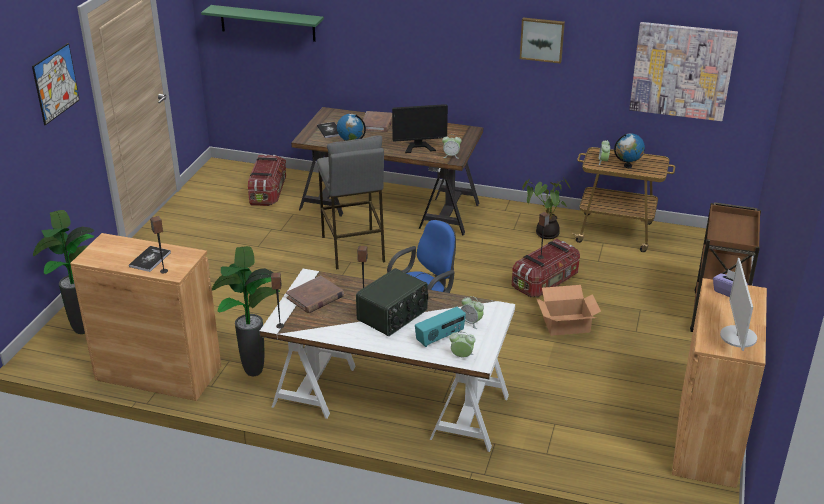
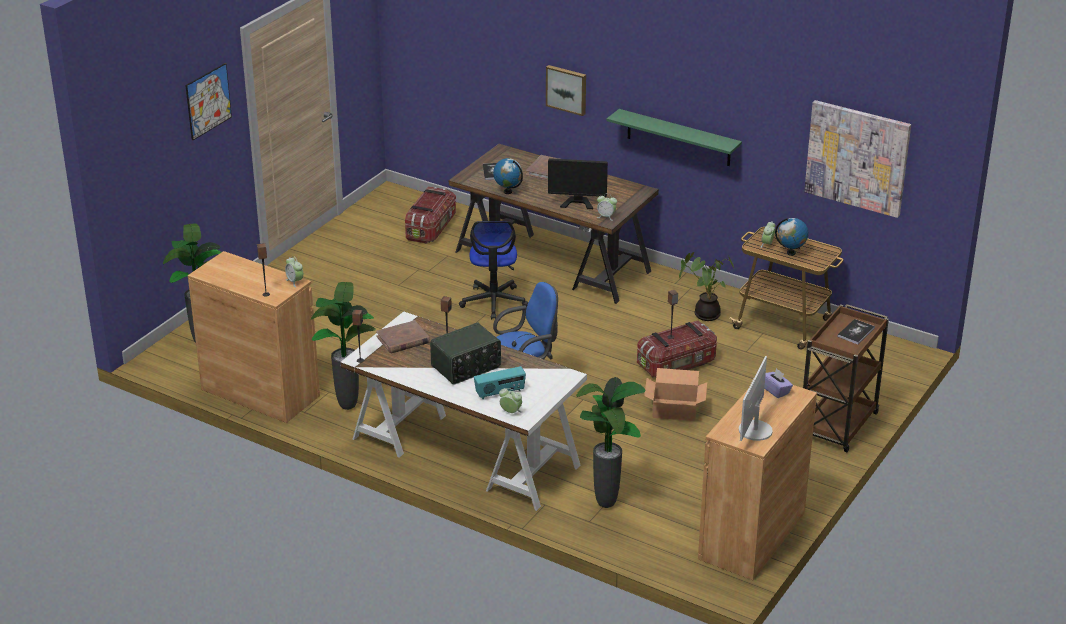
camera: 15 degrees right, 0 degrees up
(150, 259) = (257, 282): book -> book (856, 332)
(267, 23) = (449, 48): green shelf -> green shelf (678, 138)
(353, 249) = (494, 302): grey stool -> office chair
(471, 322) = (536, 384): alarm clock -> alarm clock (295, 281)
(542, 39) = (718, 104): picture -> picture (567, 89)
(555, 432) = (607, 505): none -> potted plant

